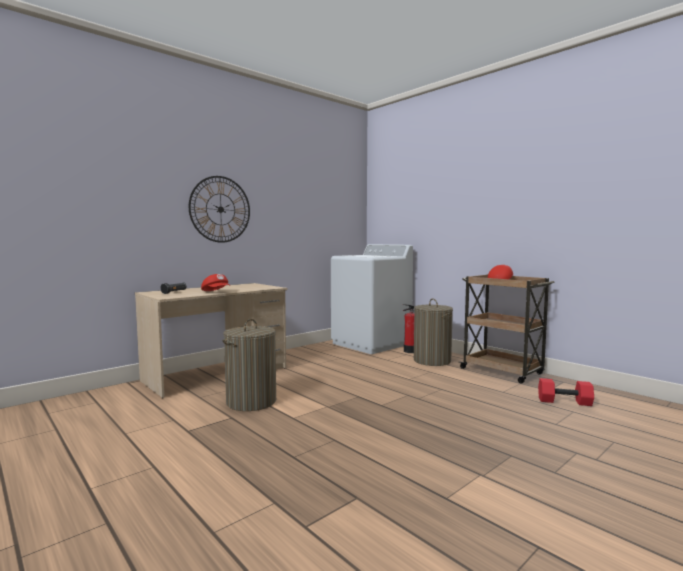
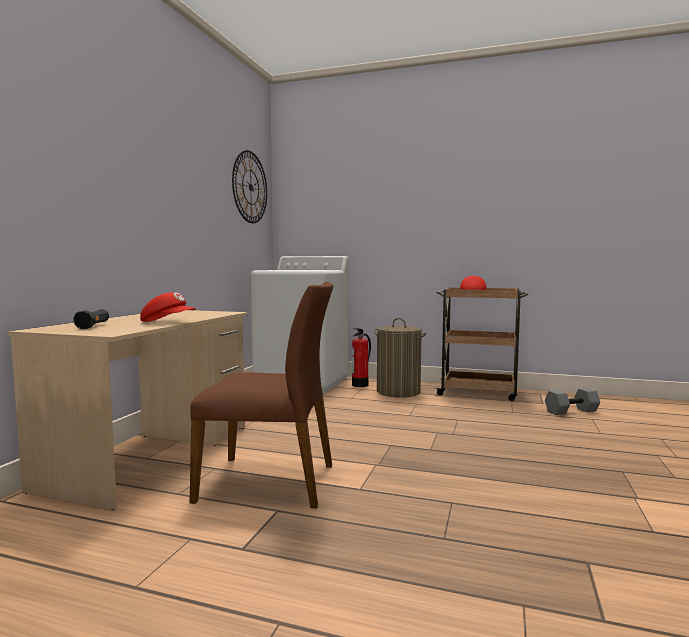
camera: 30 degrees left, 0 degrees up
(220, 209) = (125, 193): wall clock -> wall clock (250, 187)
(251, 402) = (269, 481): laundry basket -> brown chair
(564, 402) = (571, 411): red dumbbell -> grey dumbbell

